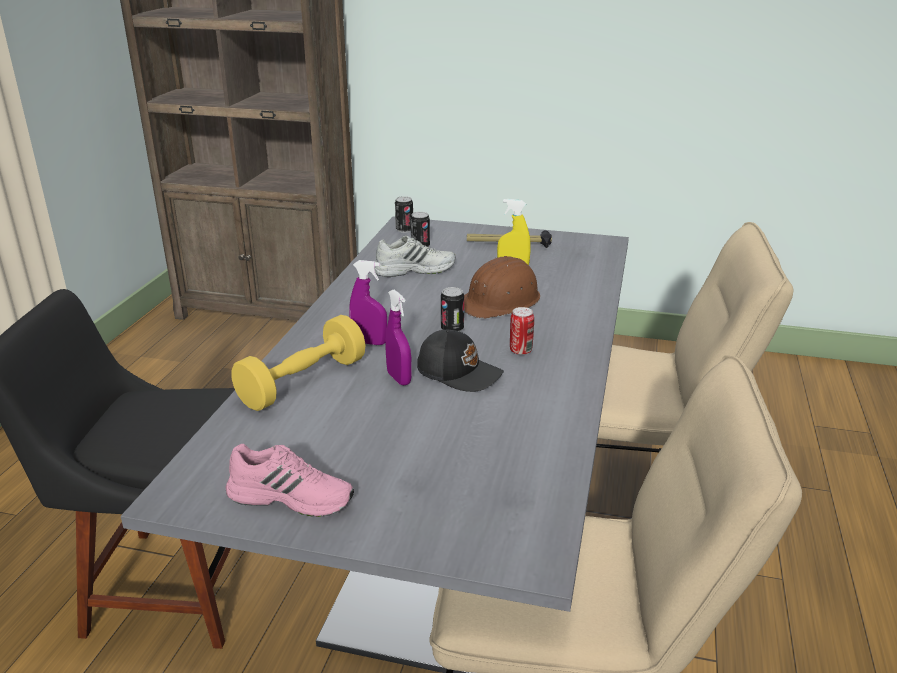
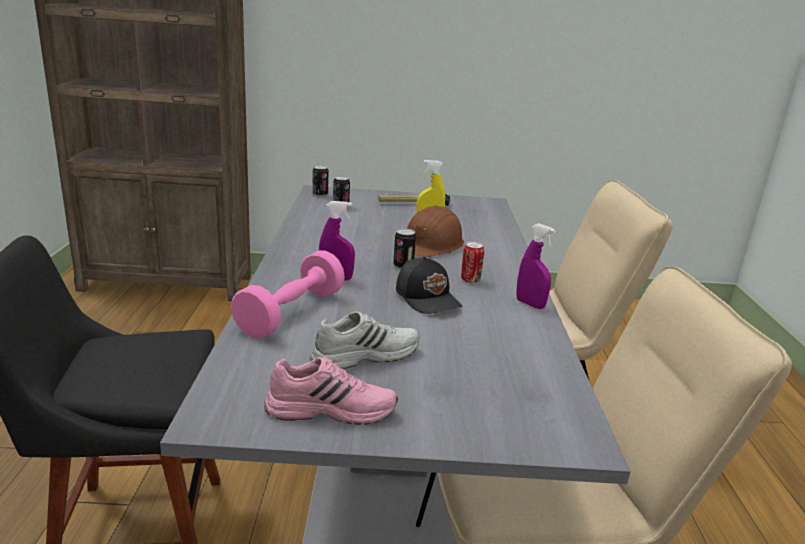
camera: 15 degrees left, 5 degrees down
(303, 382) = (291, 313): yellow dumbbell -> pink dumbbell
(399, 378) = (378, 305): purple spray bottle -> purple spray bottle (530, 304)
(414, 269) = (345, 223): white shoe -> white shoe (364, 355)
(459, 372) = (428, 298): black cap -> black cap turned 45 degrees clockwise

